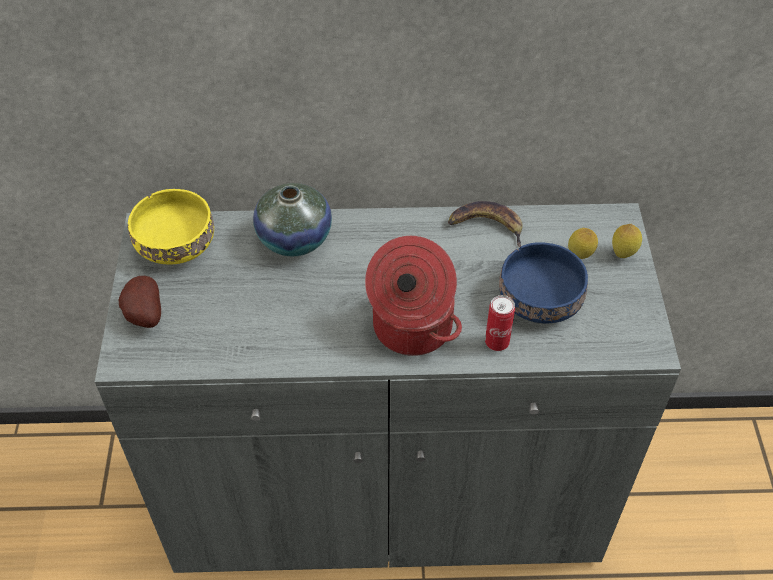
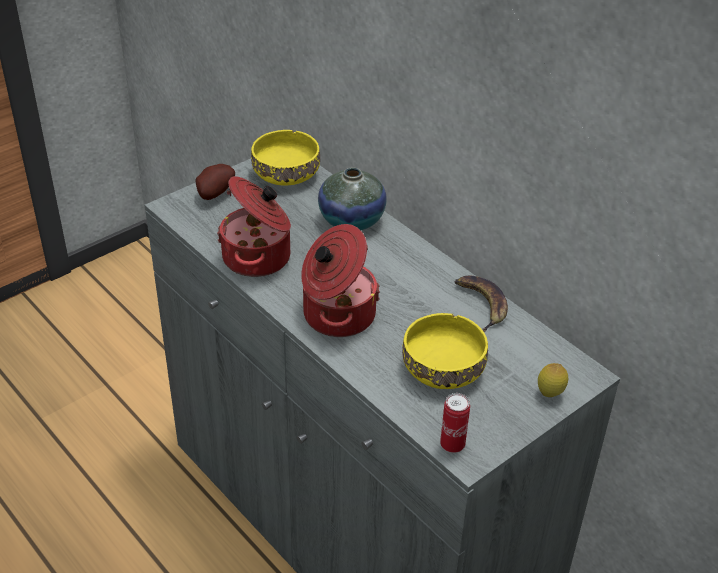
camera: 50 degrees right, 10 degrees down
(276, 337) = (259, 257): none -> cooking pot
(497, 342) = (373, 365): can -> can (452, 445)
(540, 301) = (441, 370): blue bowl -> yellow bowl
(579, 257) = (514, 370): lemon -> none

